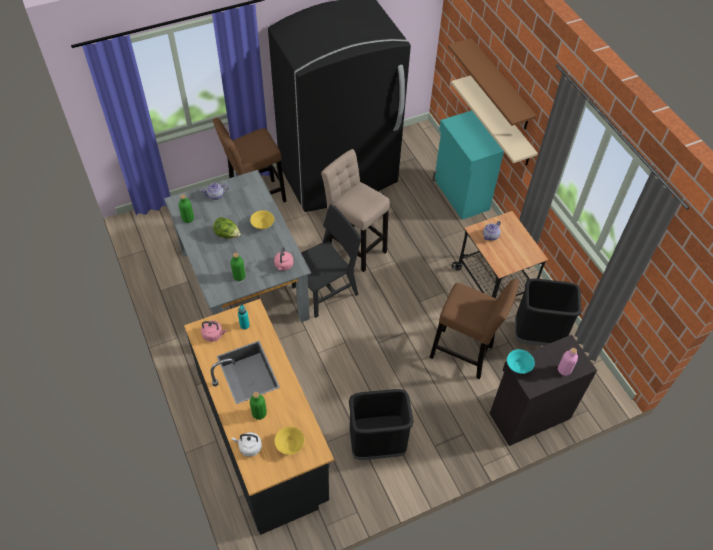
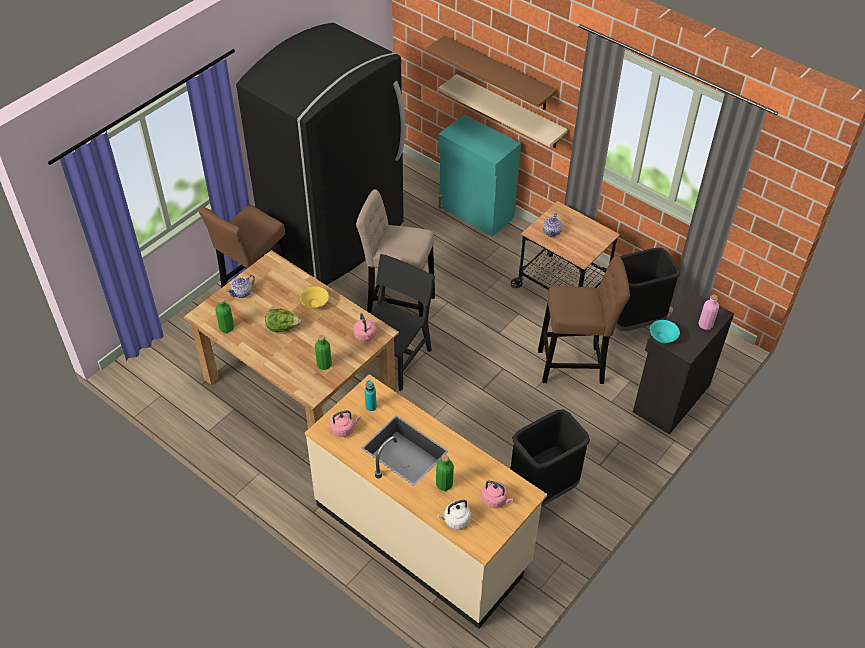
camera: 25 degrees left, 5 degrees down
(244, 284) = (300, 387): grey dining table -> brown dining table
(264, 439) = (423, 534): black counter -> beige counter
(290, 445) = (495, 500): yellow bowl -> pink kettle

